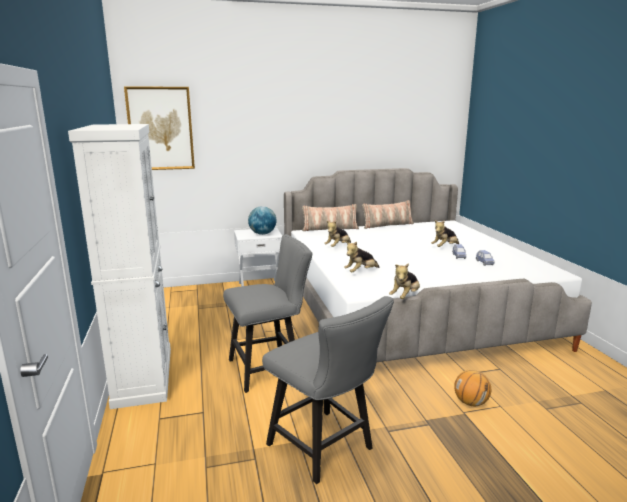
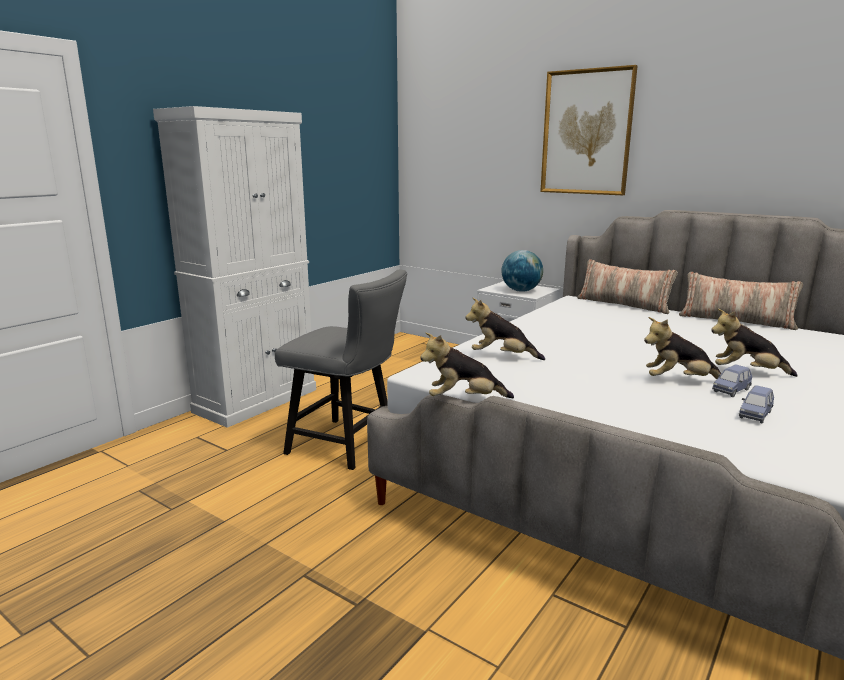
camera: 50 degrees right, 0 degrees up
(160, 128) = (437, 136): picture -> picture (586, 132)
(325, 449) = (222, 544): grey chair -> none
(338, 247) = (566, 324): plush toy -> plush toy (678, 381)
(471, 403) = (465, 628): basketball -> none

